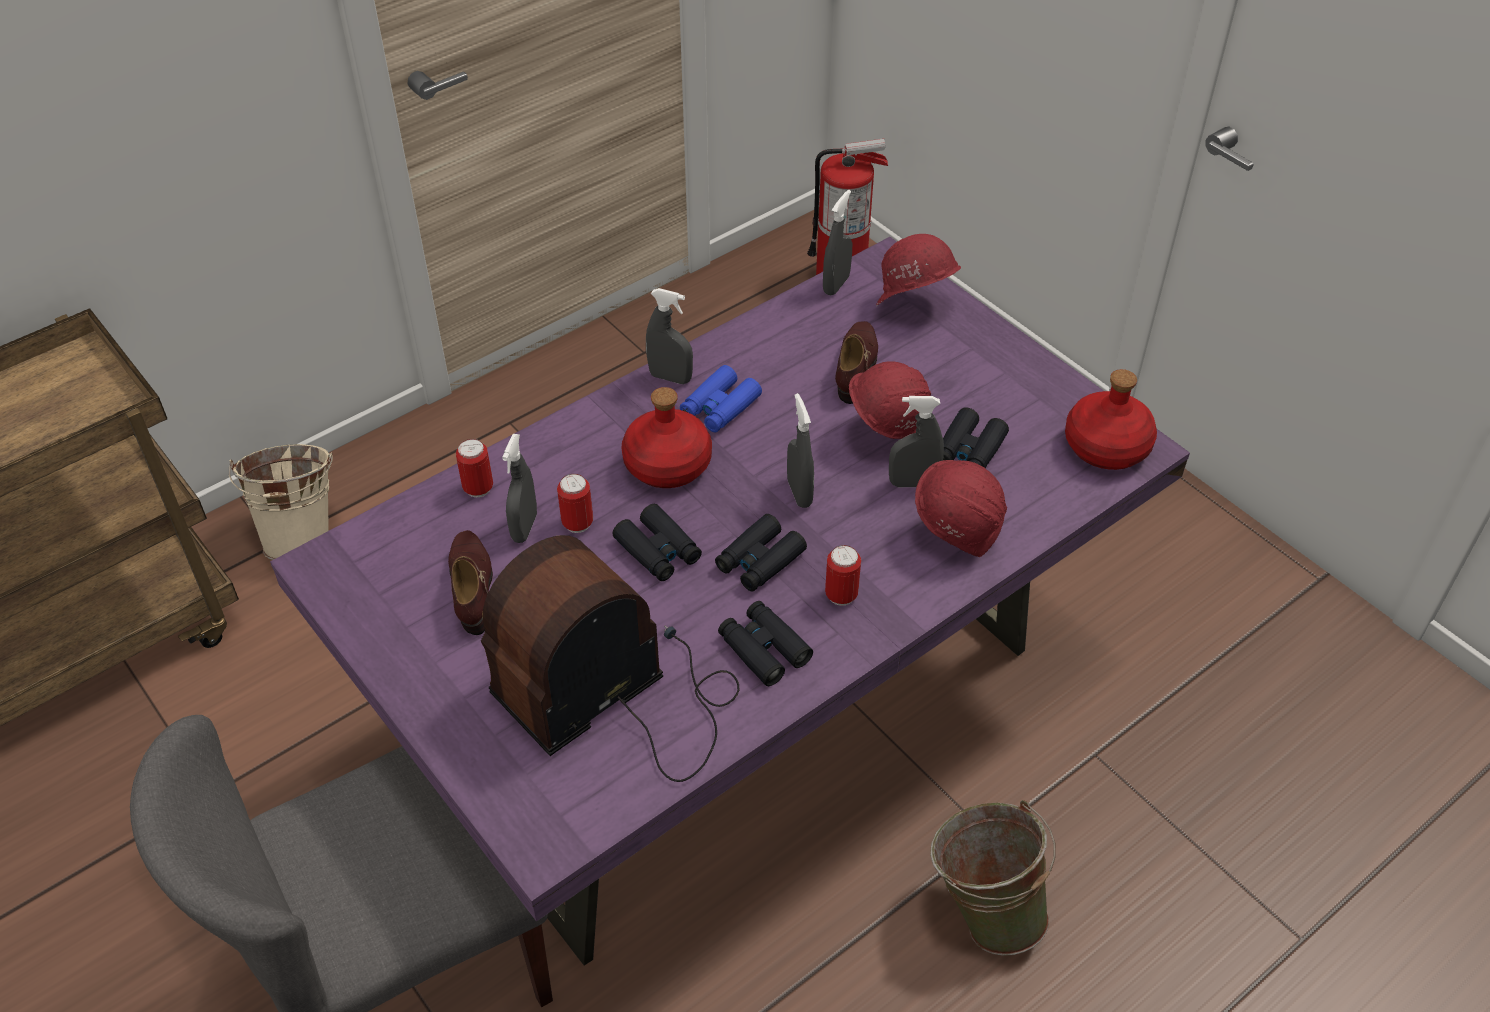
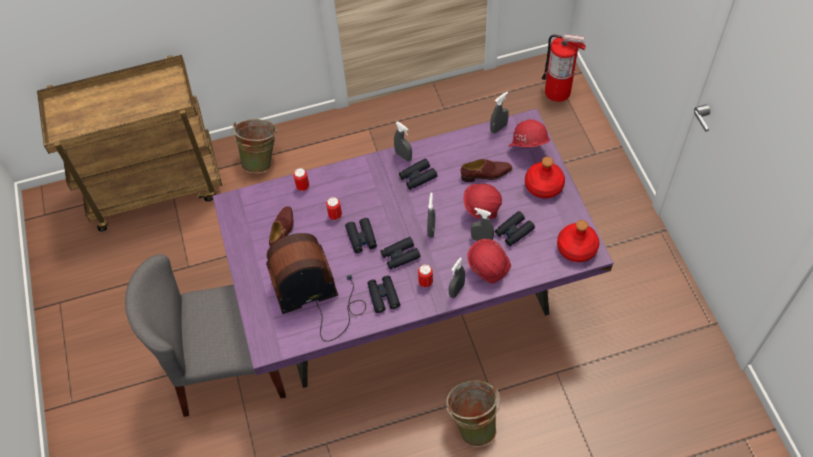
camera: 25 degrees right, 10 degrees up
(303, 535) = (261, 159): beige bucket -> green bucket
(524, 527) = (313, 211): grey spray bottle -> grey spray bottle (456, 290)
(667, 465) = (383, 199): red bottle -> red bottle (543, 186)
(720, 407) = (417, 177): blue binoculars -> black binoculars
(856, 367) = (486, 174): brown shoe -> brown shoe turned 45 degrees clockwise

